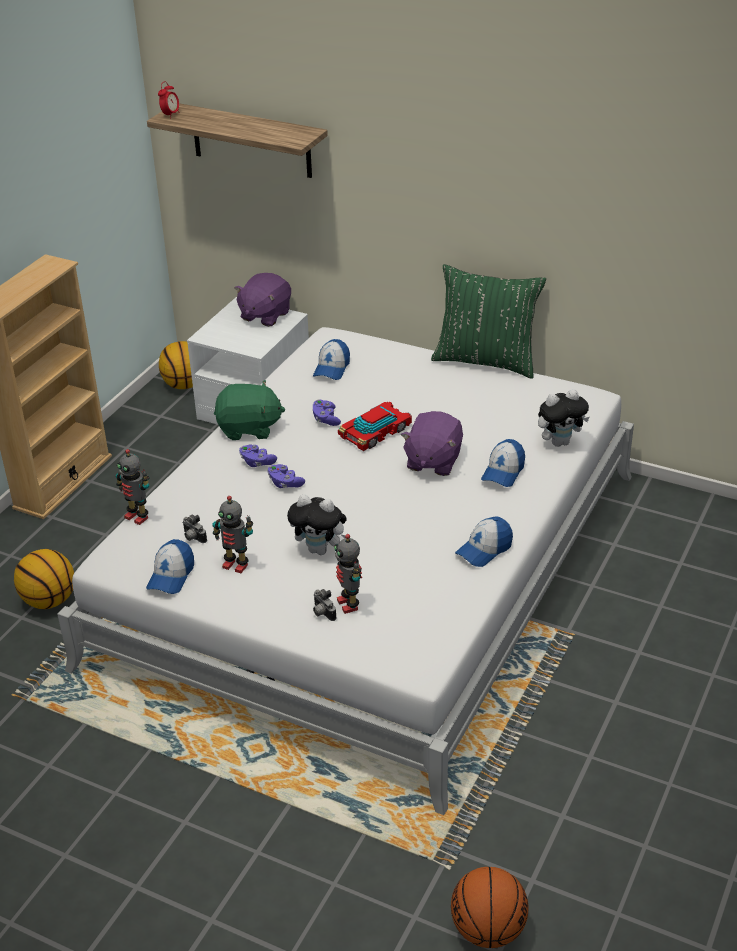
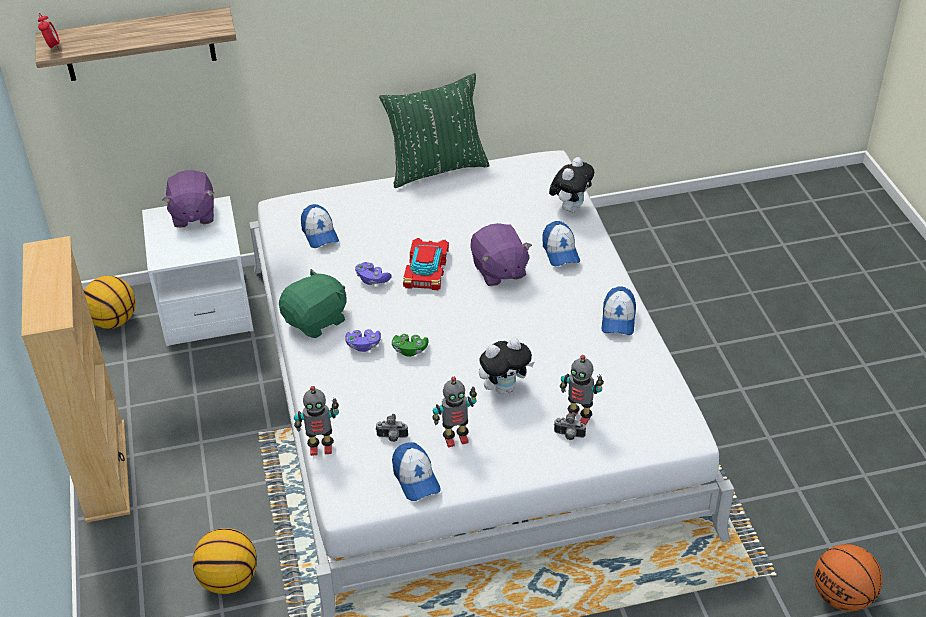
camera: 40 degrees left, 5 degrees up
(285, 483) = (410, 350): purple game controller -> green game controller

